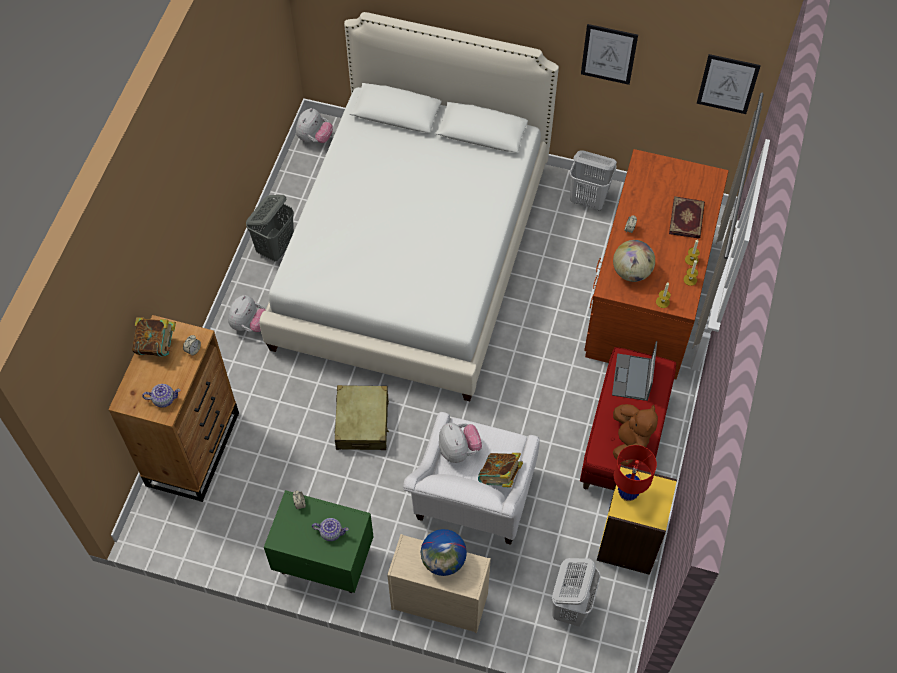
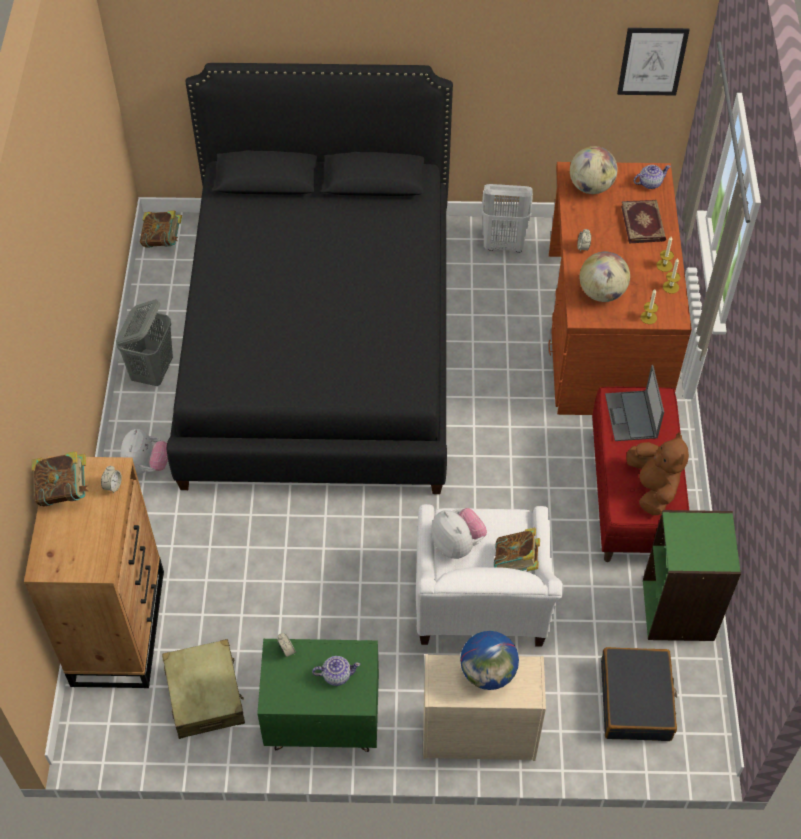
camera: 15 degrees left, 5 degrees down
(163, 399) = (92, 553): teapot -> teapot (649, 183)
(314, 138) = (163, 240): plush toy -> book
(362, 423) = (319, 548): beige suitcase -> beige suitcase (205, 695)
(412, 255) = (320, 345): white bed -> black bed
(571, 606) = (636, 700): white laundry basket -> black suitcase
(608, 54) = (509, 54): picture -> none
(628, 492) = (682, 539): red table lamp -> none
(629, 542) = (679, 610): yellow bookcase -> green bookcase
(654, 177) = (591, 187): none -> globe

